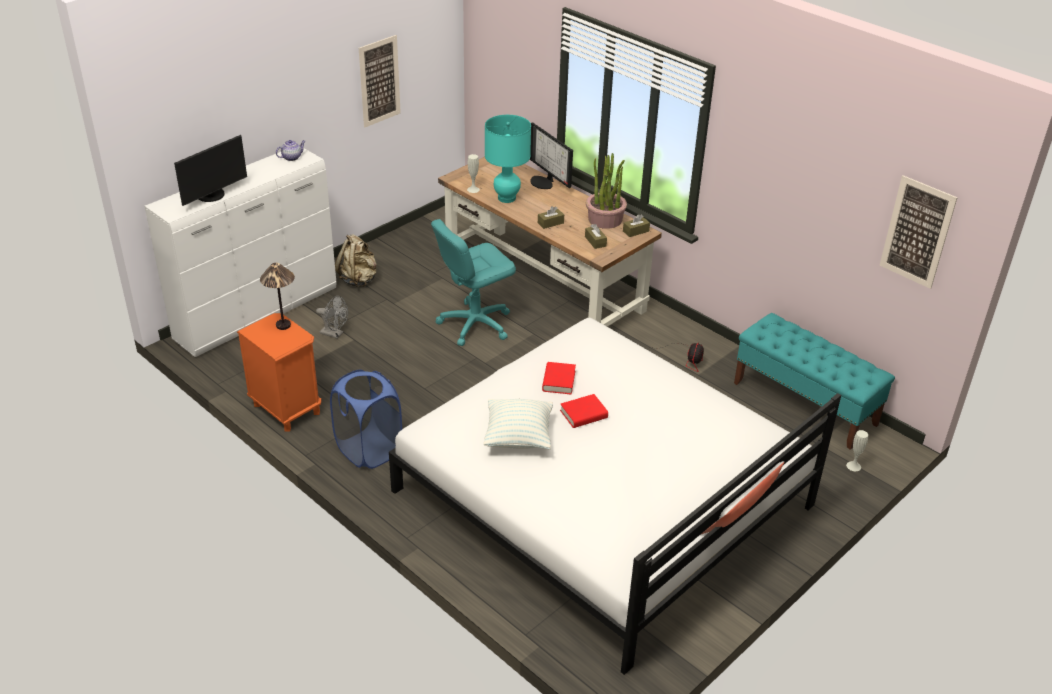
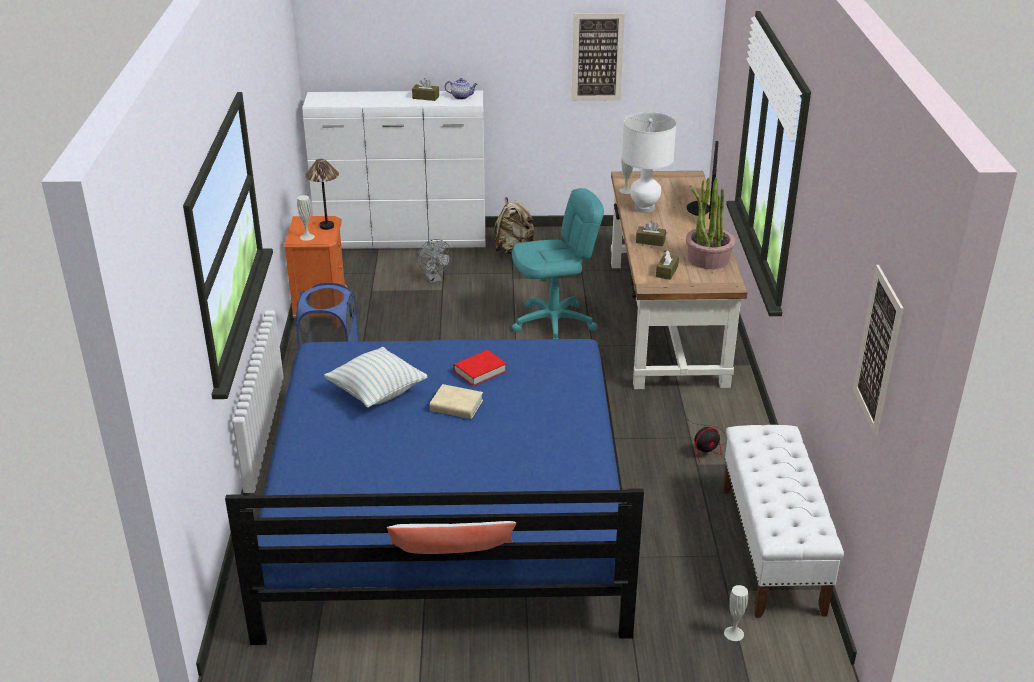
camera: 45 degrees right, 5 degrees down
(212, 196) = (360, 101): monitor -> none
(283, 343) = (307, 237): none -> white vase
(475, 324) = (554, 323): turquoise office chair -> turquoise office chair turned 150 degrees clockwise
(507, 198) = (644, 208): turquoise table lamp -> white table lamp
(583, 414) = (456, 406): red book -> beige book
(602, 499) = (446, 508): white bed -> blue bed
(636, 231) = (722, 280): brown tissue box -> brown tissue box (425, 97)
(805, 404) = (771, 550): turquoise bench -> white bench

